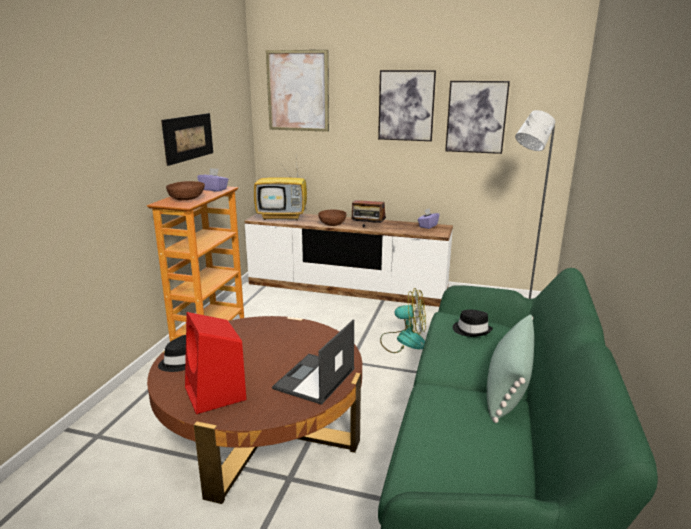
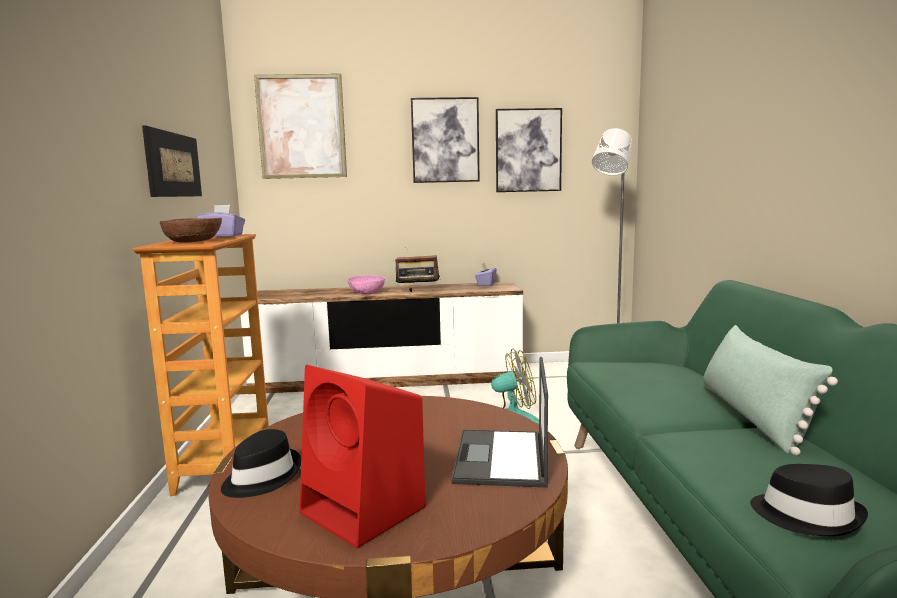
camera: 20 degrees left, 10 degrees down
(283, 217) = (292, 293): television -> none
(332, 224) = (367, 293): brown bowl -> pink bowl
(471, 330) = (639, 371): black hat -> black hat (807, 515)

